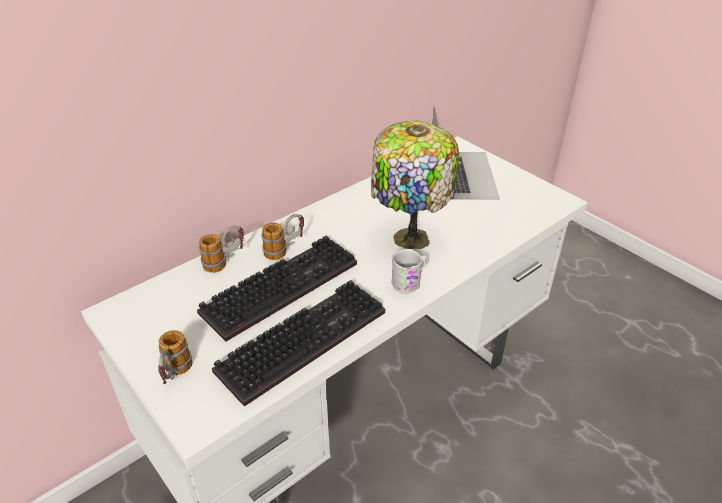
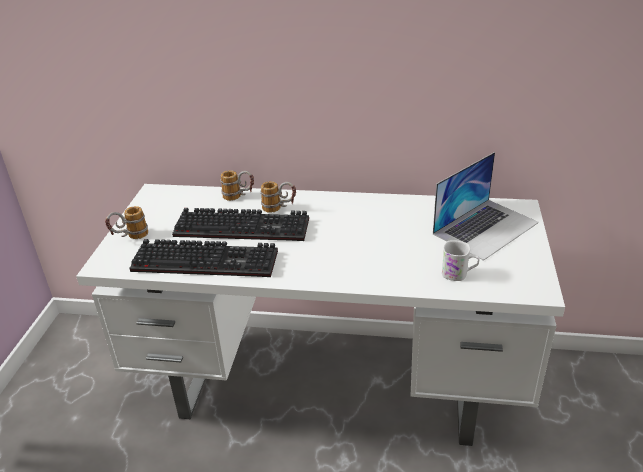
camera: 50 degrees right, 5 degrees down
(408, 239) = (363, 247): table lamp -> none
(410, 282) = (316, 271): white mug -> white mug (459, 274)

